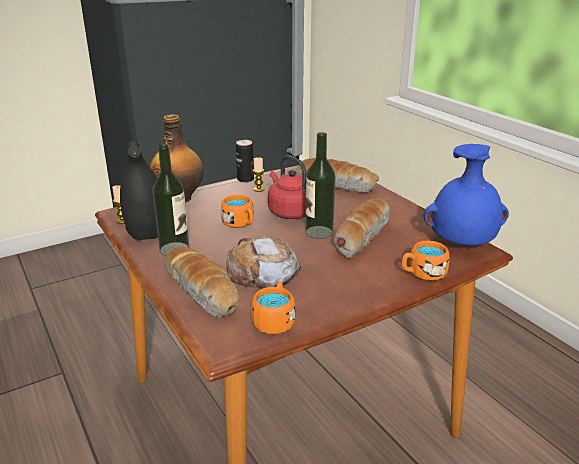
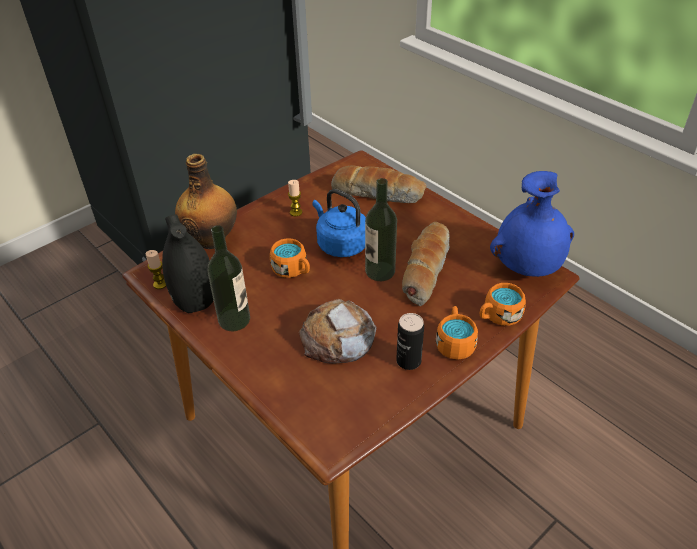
camera: 10 degrees left, 15 degrees up
(203, 291) = (286, 376): bread -> none
(245, 179) = (276, 198): can -> can (408, 361)
(275, 320) = (370, 403): orange mug -> orange mug (454, 342)
(289, 212) = (340, 244): red kettle -> blue kettle

